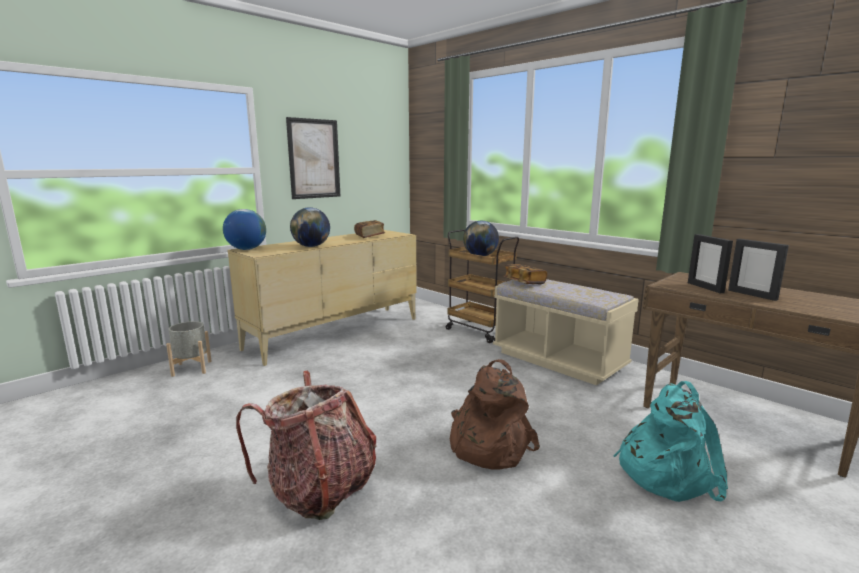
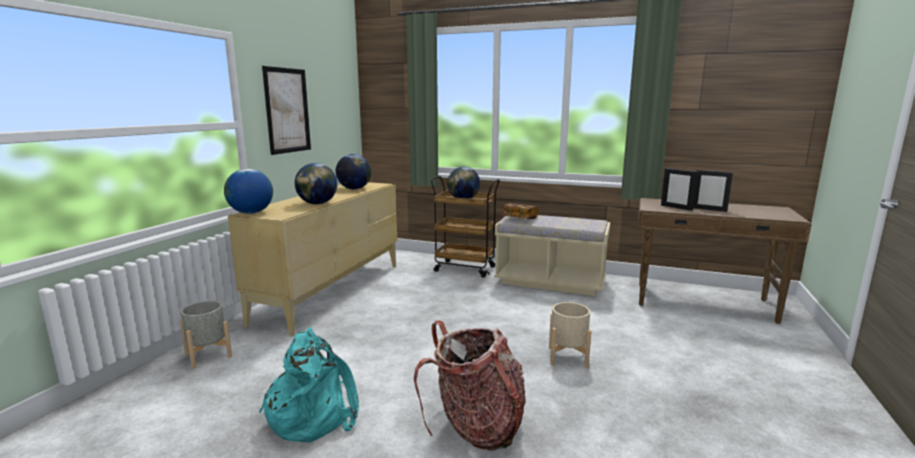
camera: 25 degrees left, 0 degrees up
(369, 236) = (354, 189): book -> globe
(487, 445) = (567, 357): brown backpack -> beige planter
(665, 472) = (692, 345): turquoise backpack -> turquoise backpack (313, 414)

